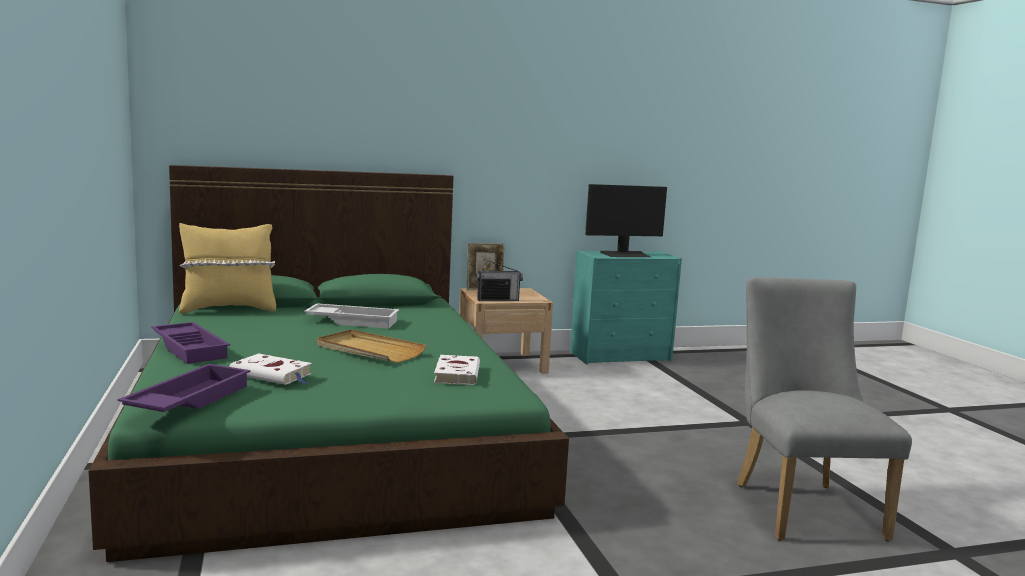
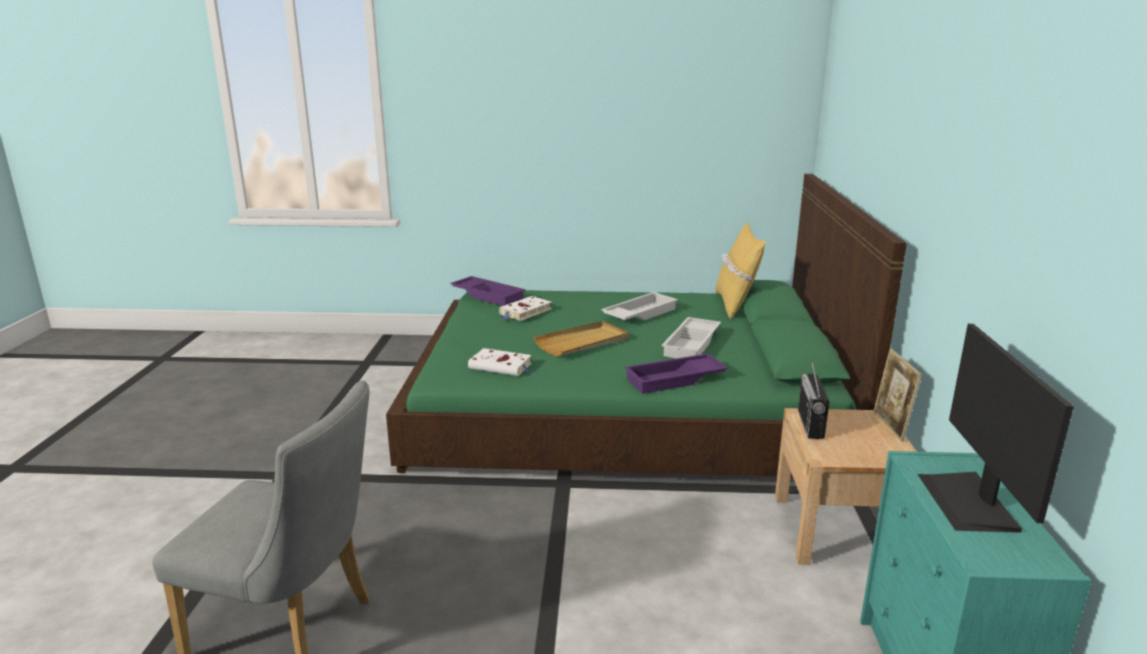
camera: 110 degrees right, 10 degrees up
(191, 348) = (605, 296): purple tray -> purple tray (675, 380)
(265, 335) = (639, 313): none -> white tray

